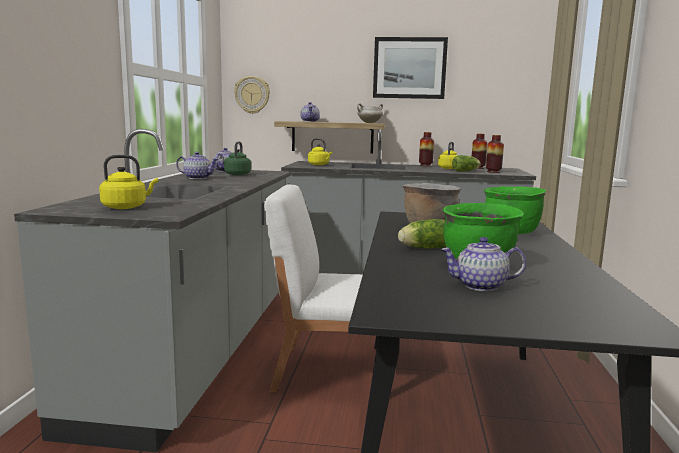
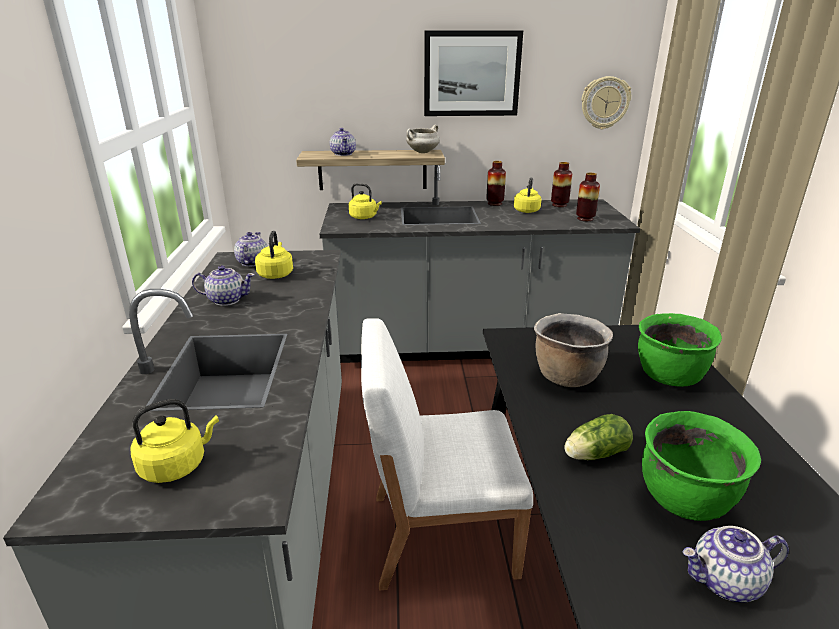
camera: 10 degrees left, 15 degrees up
(238, 174) = (276, 274): green kettle -> yellow kettle
(252, 95) = (256, 116): wall clock -> wall clock (604, 103)
(466, 171) = (552, 219): lettuce -> none

